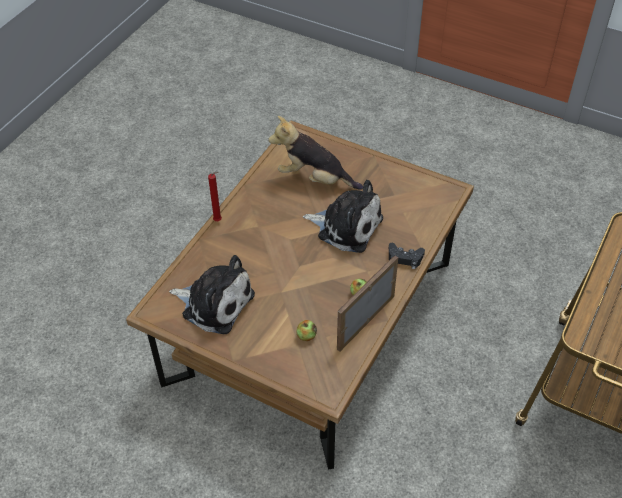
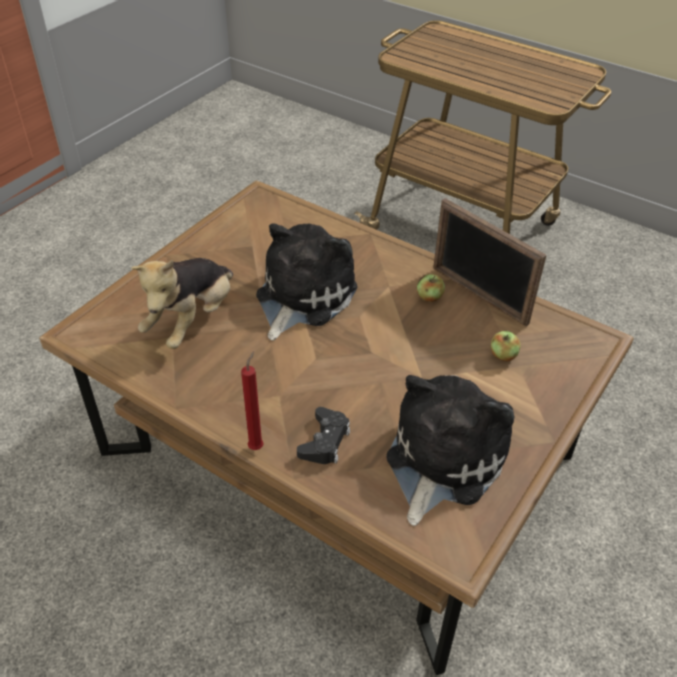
camera: 85 degrees left, 5 degrees down
(404, 258) = (372, 249): black game controller -> black game controller (325, 441)

